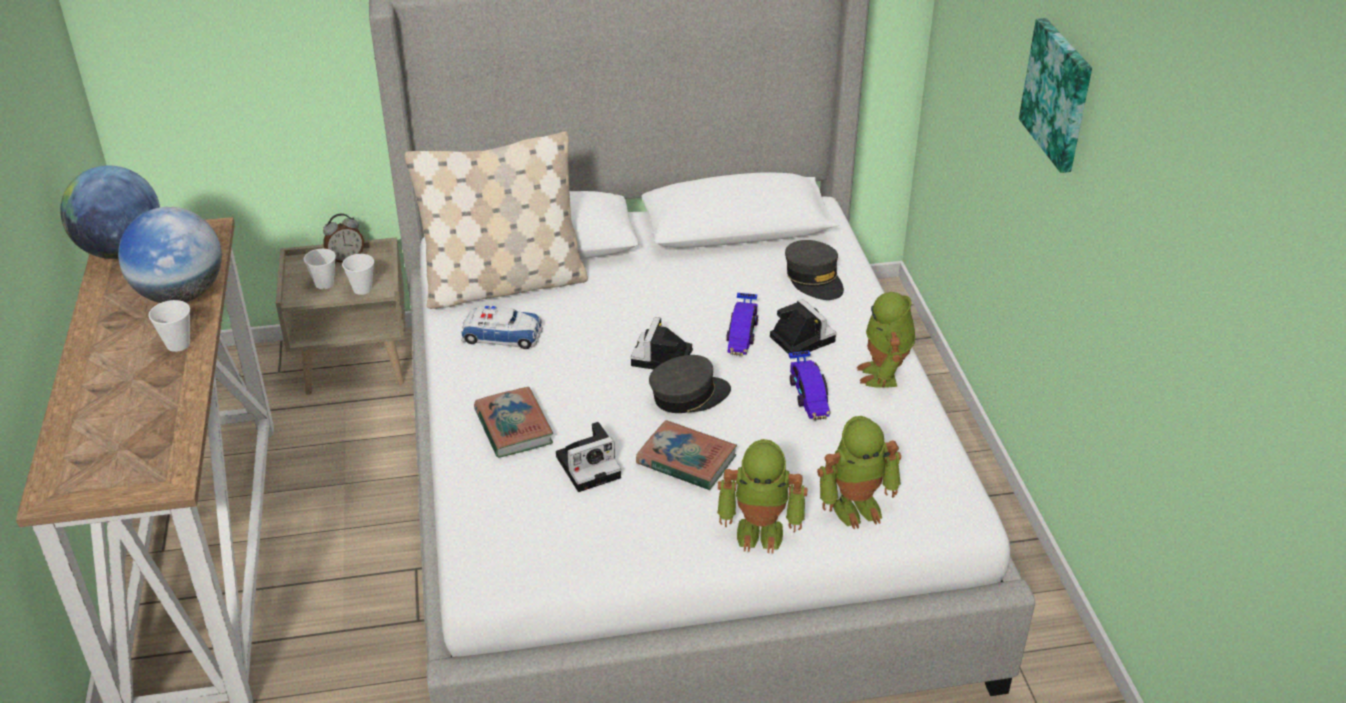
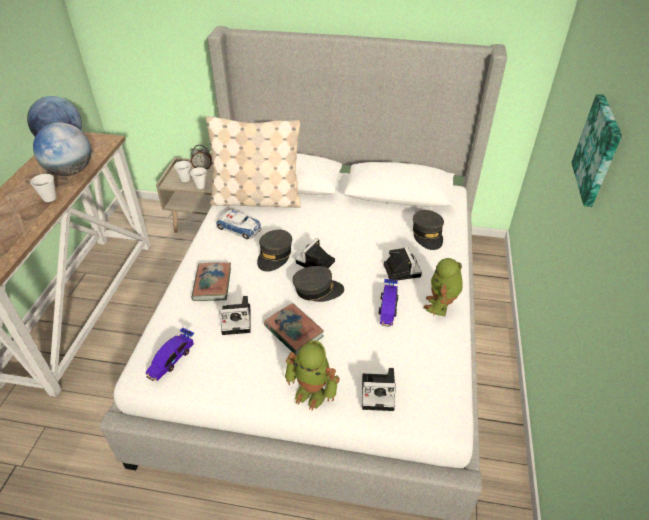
camera: 20 degrees right, 5 degrees up
(589, 362) = (274, 255): none -> grey cap
(742, 333) = (368, 258): toy car -> toy car (171, 359)
(856, 506) = (379, 392): toy robot -> camera

